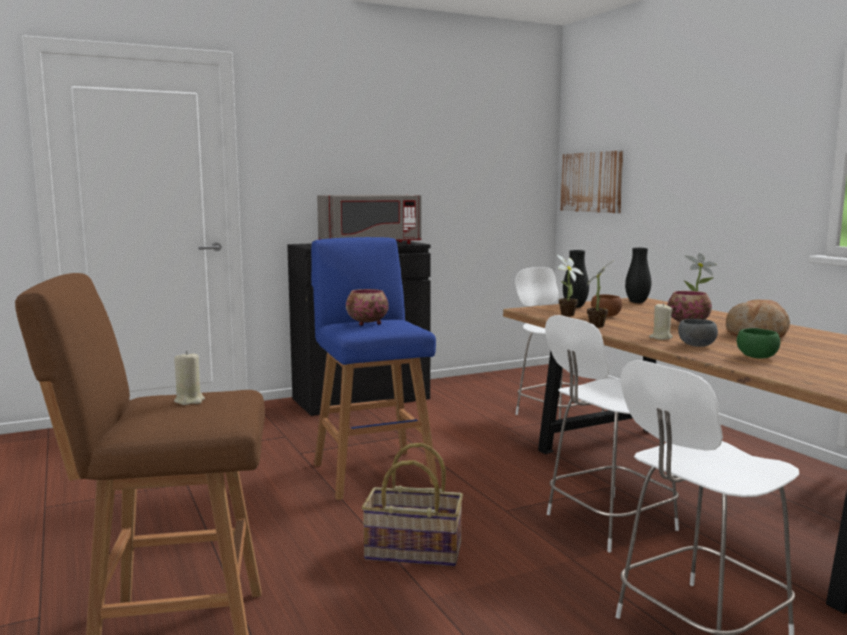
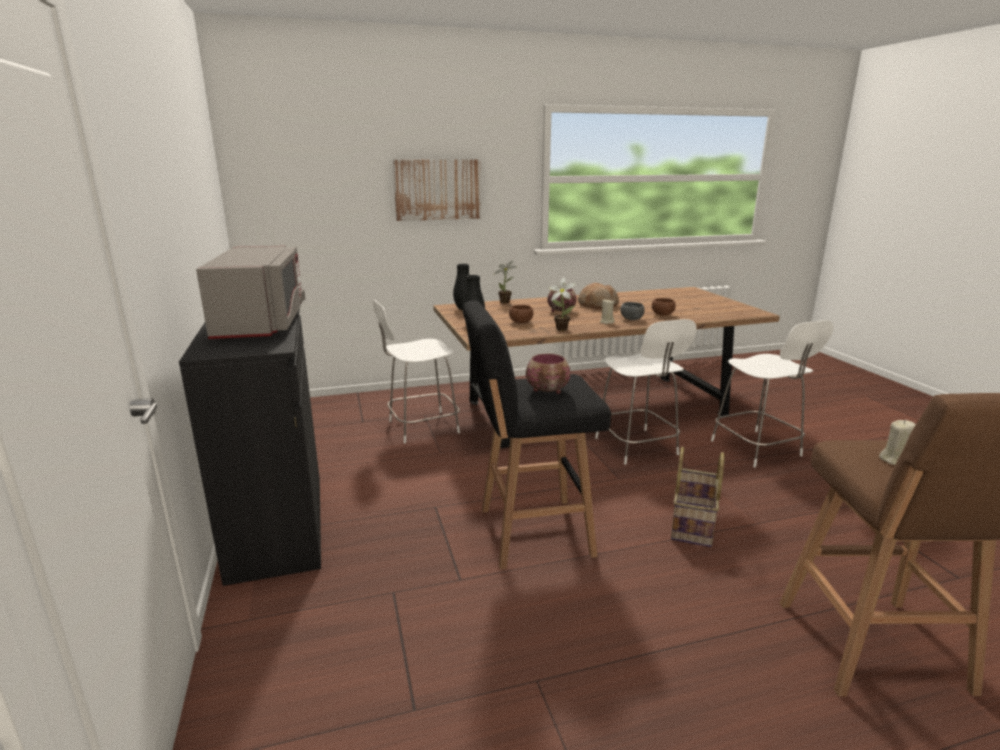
camera: 80 degrees left, 10 degrees up
(372, 472) = (530, 532): blue stool -> black stool
(565, 315) = (512, 330): potted plant -> none
(592, 182) = (290, 205): picture -> picture (437, 189)
(756, 357) = (662, 315): green bowl -> brown bowl

